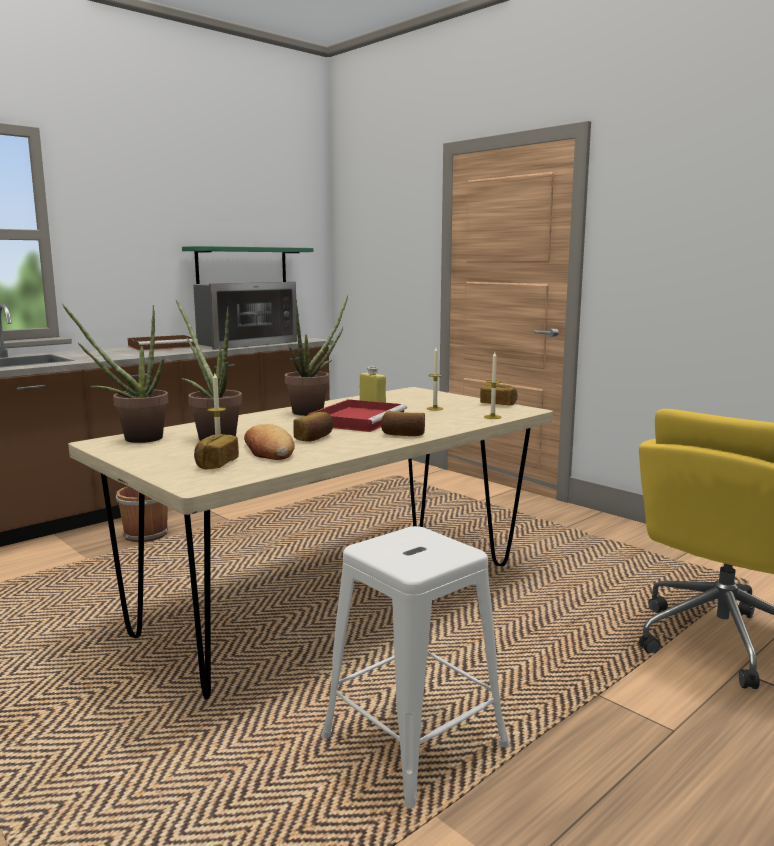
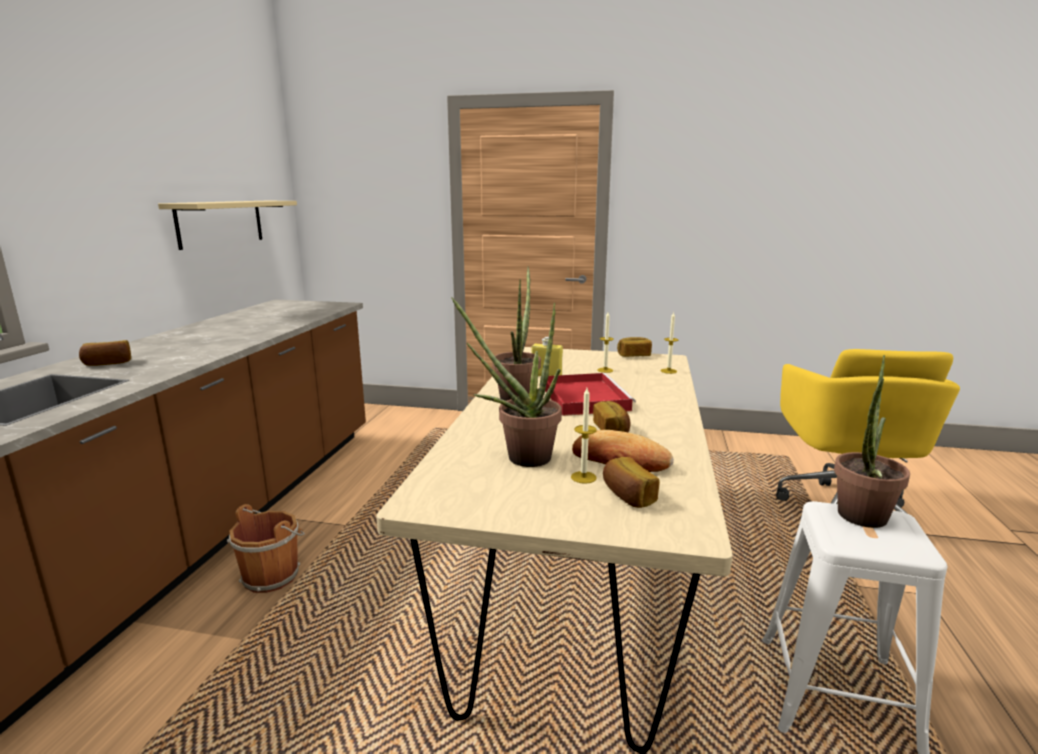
camera: 35 degrees left, 5 degrees up
(134, 439) = (444, 485): potted plant -> potted plant (860, 520)
(164, 346) = (189, 335): brown tray -> none
(242, 265) = (220, 223): green shelf -> beige shelf
(243, 343) = (280, 319): microwave -> none
(403, 434) = (665, 407): bread -> bread (108, 363)

